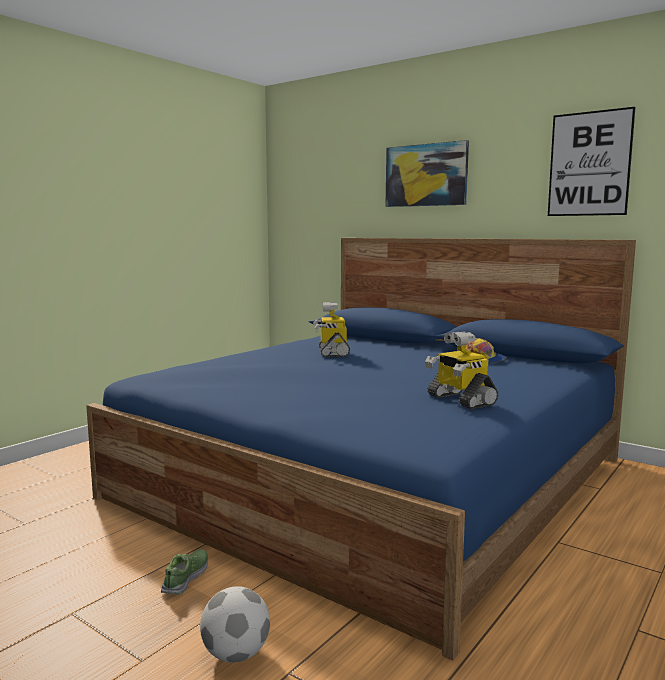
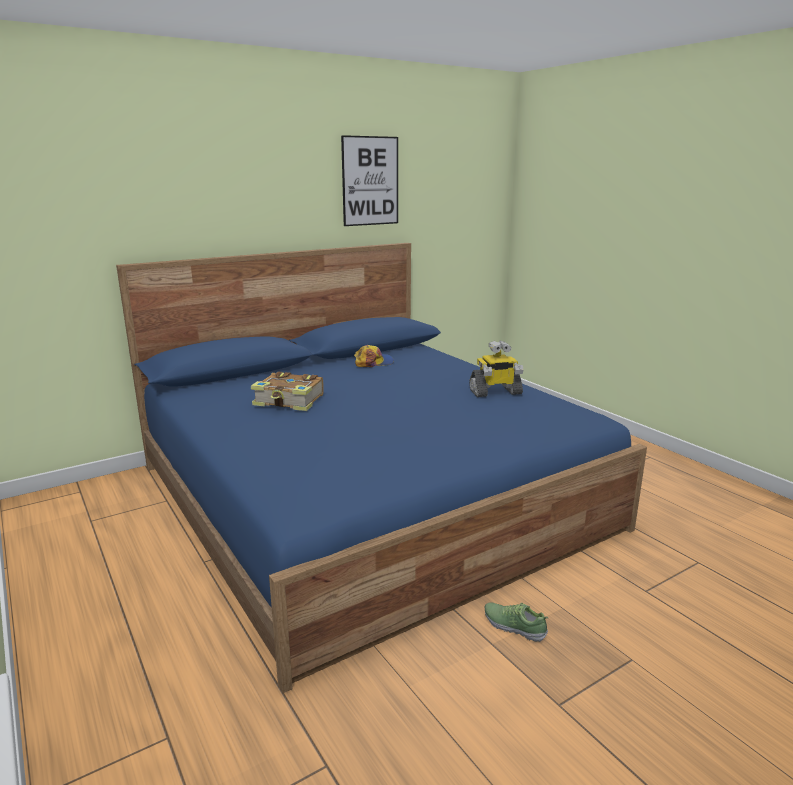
camera: 70 degrees left, 10 degrees up
(236, 654) = (625, 611): football -> none
(332, 352) = (289, 401): toy robot -> book
(426, 175) = (219, 185): picture -> none

